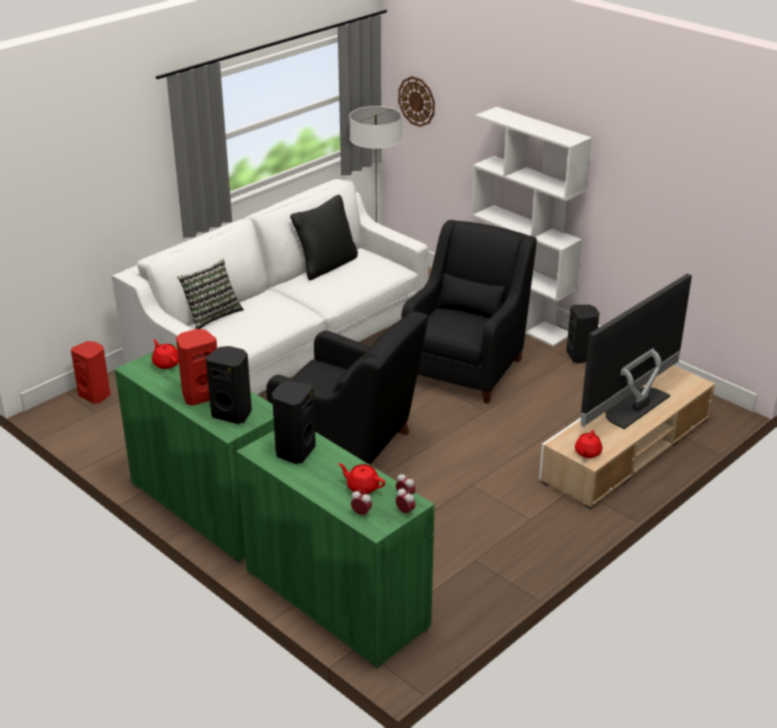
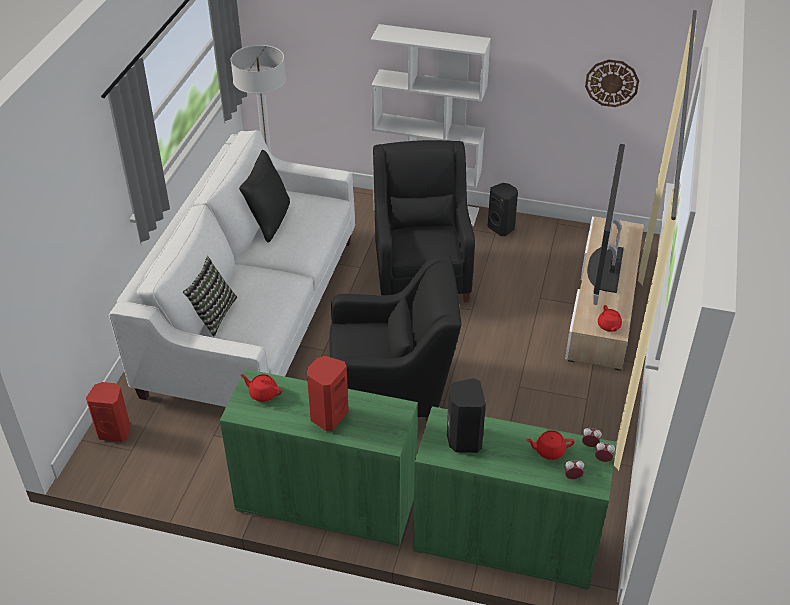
camera: 30 degrees left, 10 degrees up
(233, 413) = (375, 423): black speaker -> none
(417, 101) = (277, 30): wall clock -> wall clock (612, 83)

